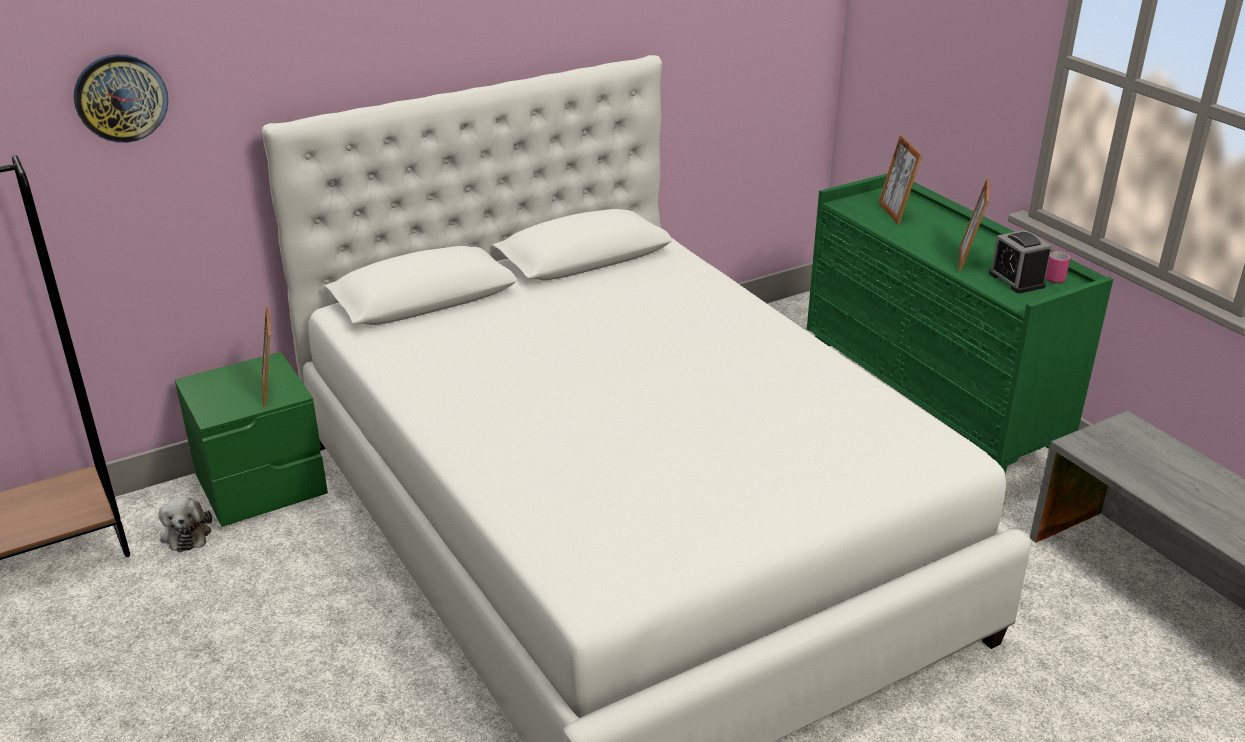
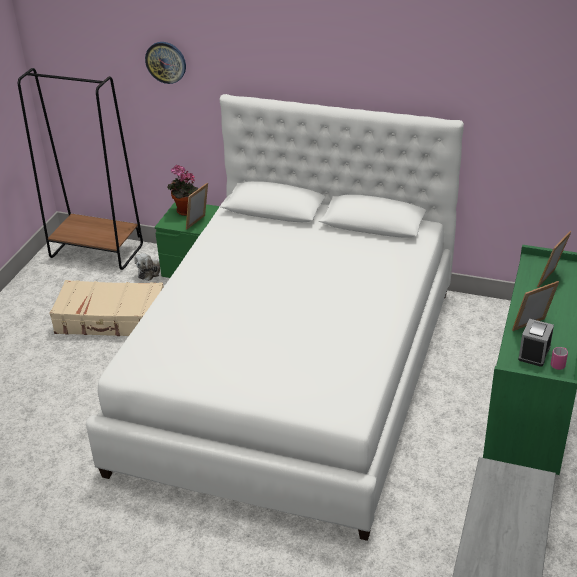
camera: 50 degrees right, 5 degrees up
(219, 387) = (184, 211): none -> potted plant
(224, 634) = (111, 319): none -> beige suitcase

